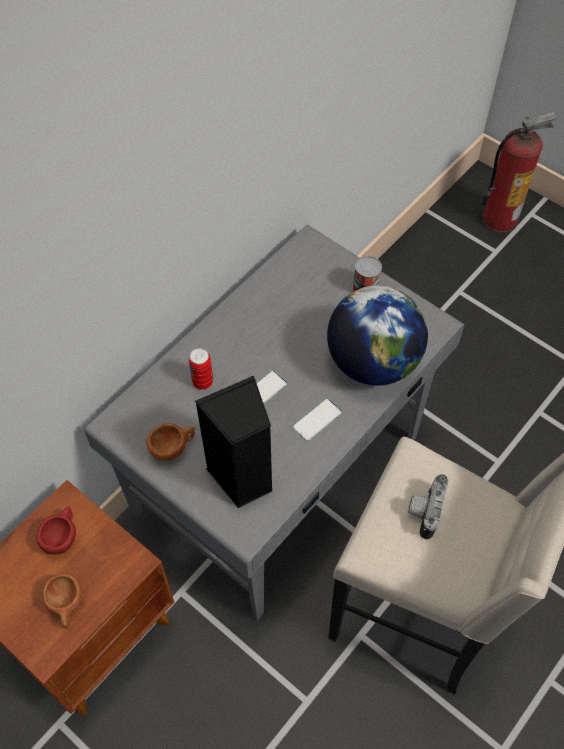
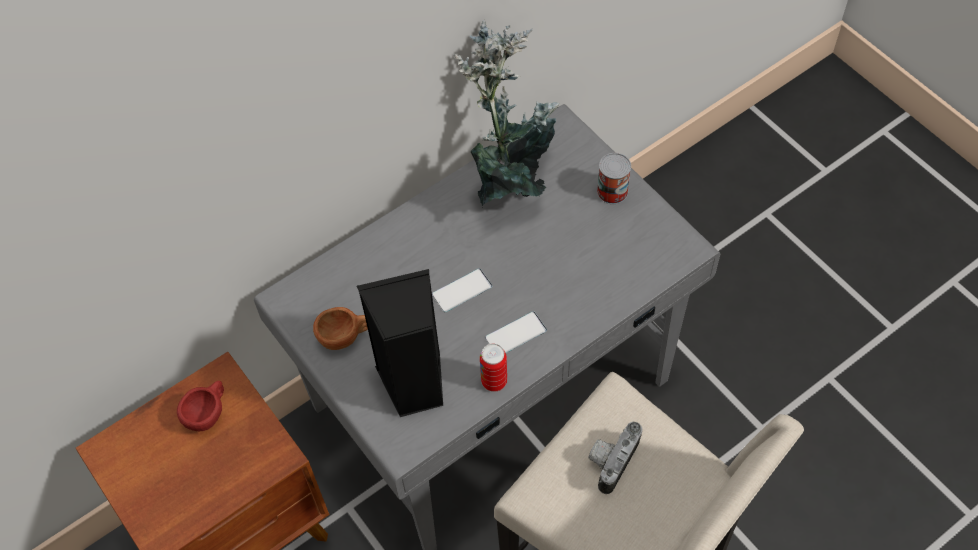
camera: 15 degrees right, 0 degrees up
(67, 606) = (195, 490): brown cup -> none
(202, 382) = (396, 268): can -> can (494, 381)
(280, 292) = (511, 179): none -> potted plant
(372, 362) = (598, 279): globe -> none
(500, 219) = (841, 131): fire extinguisher -> none

